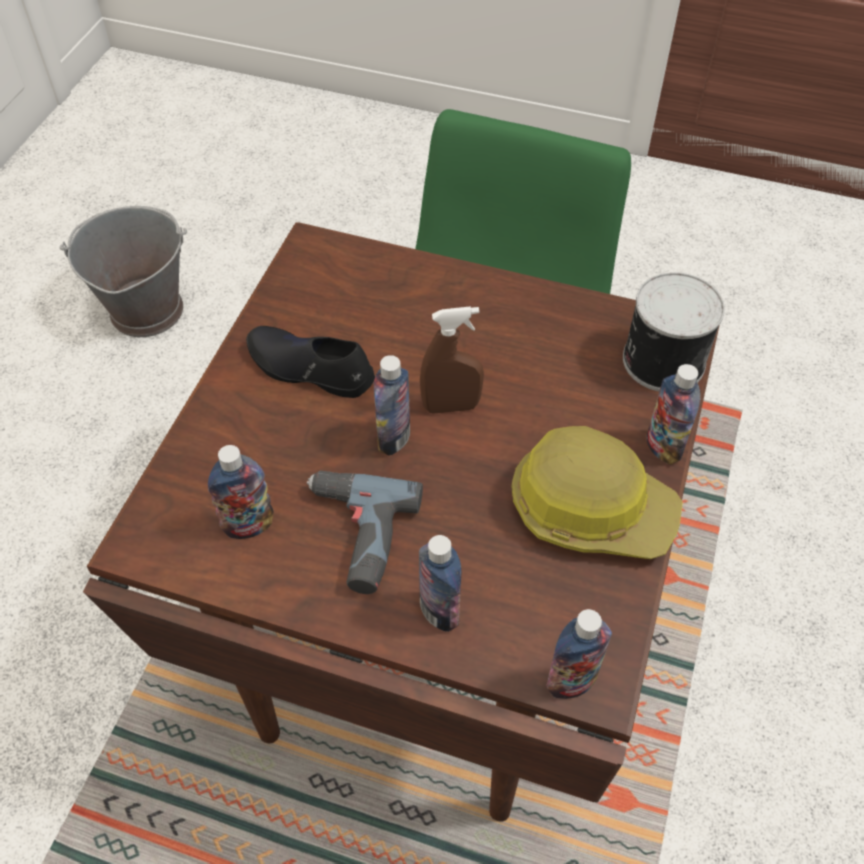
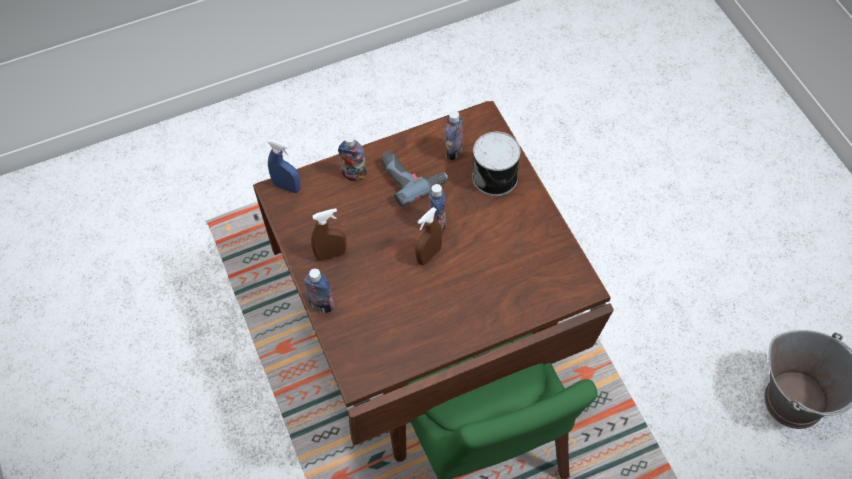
camera: 140 degrees right, 5 degrees up
(309, 369) = (506, 226): black shoe -> none
(571, 681) = (287, 187): bottle -> blue spray bottle
(590, 507) = (331, 254): hard hat -> brown spray bottle
(661, 359) = (356, 353): can -> can (496, 177)

